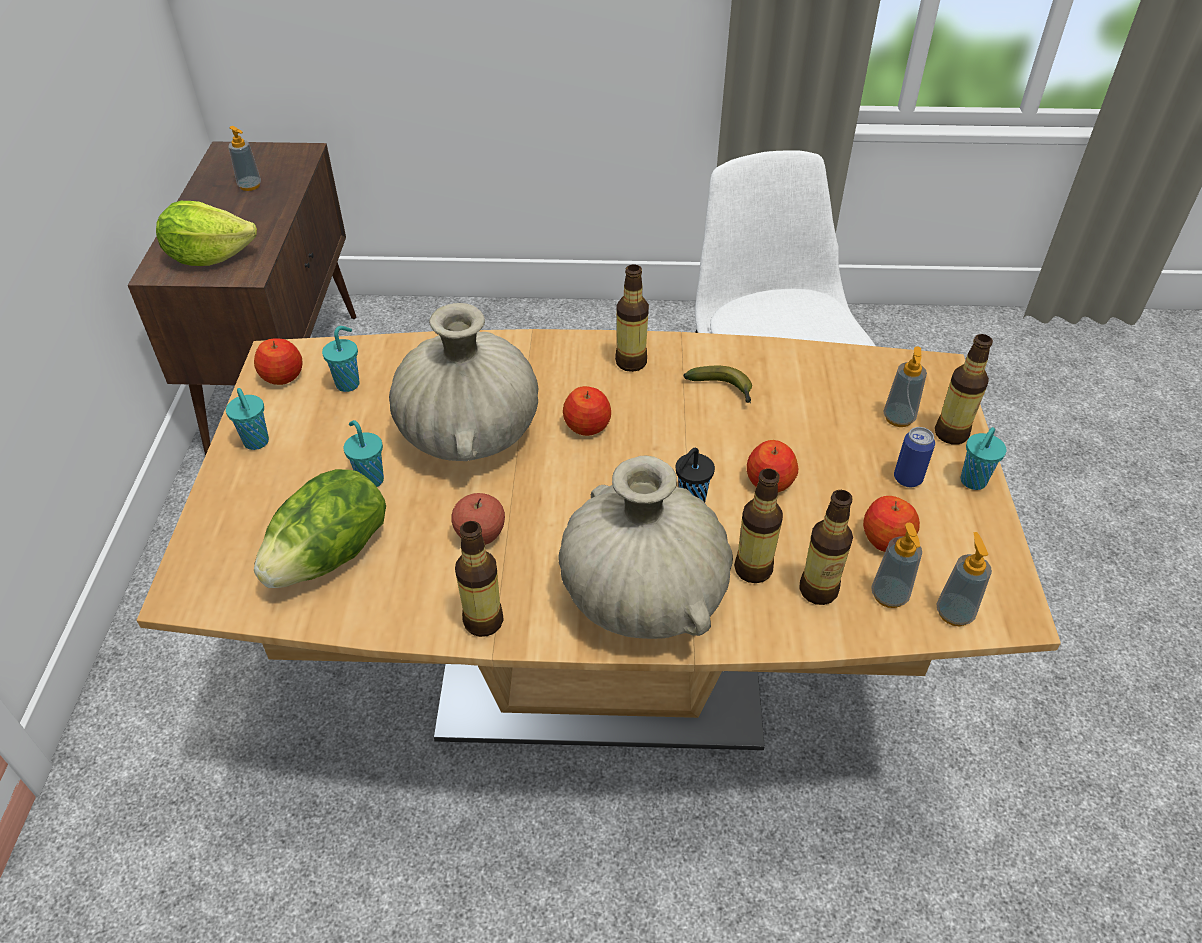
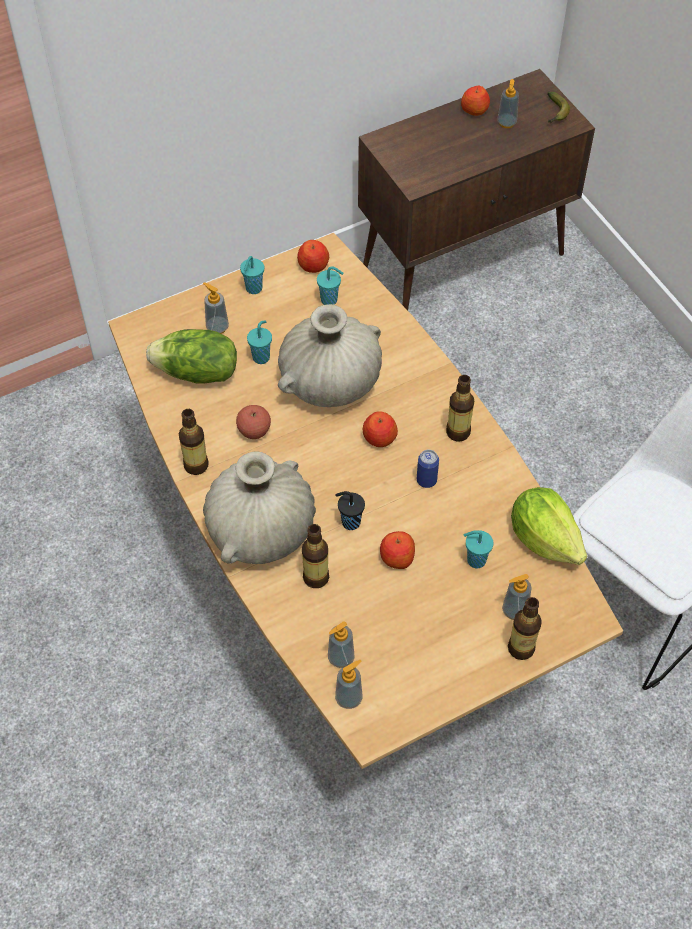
camera: 60 degrees right, 10 degrees up
(209, 257) = (415, 155): lettuce -> lettuce (544, 538)
(278, 502) = (217, 327): none -> soap dispenser
(723, 390) = (468, 496): banana -> banana (555, 113)
(818, 590) = (321, 618): bottle -> none
(886, 538) = (389, 640): apple -> apple (474, 110)
(907, 478) = (454, 635): can -> can (426, 480)
(972, 482) = (478, 675): turquoise cup -> turquoise cup (475, 560)

